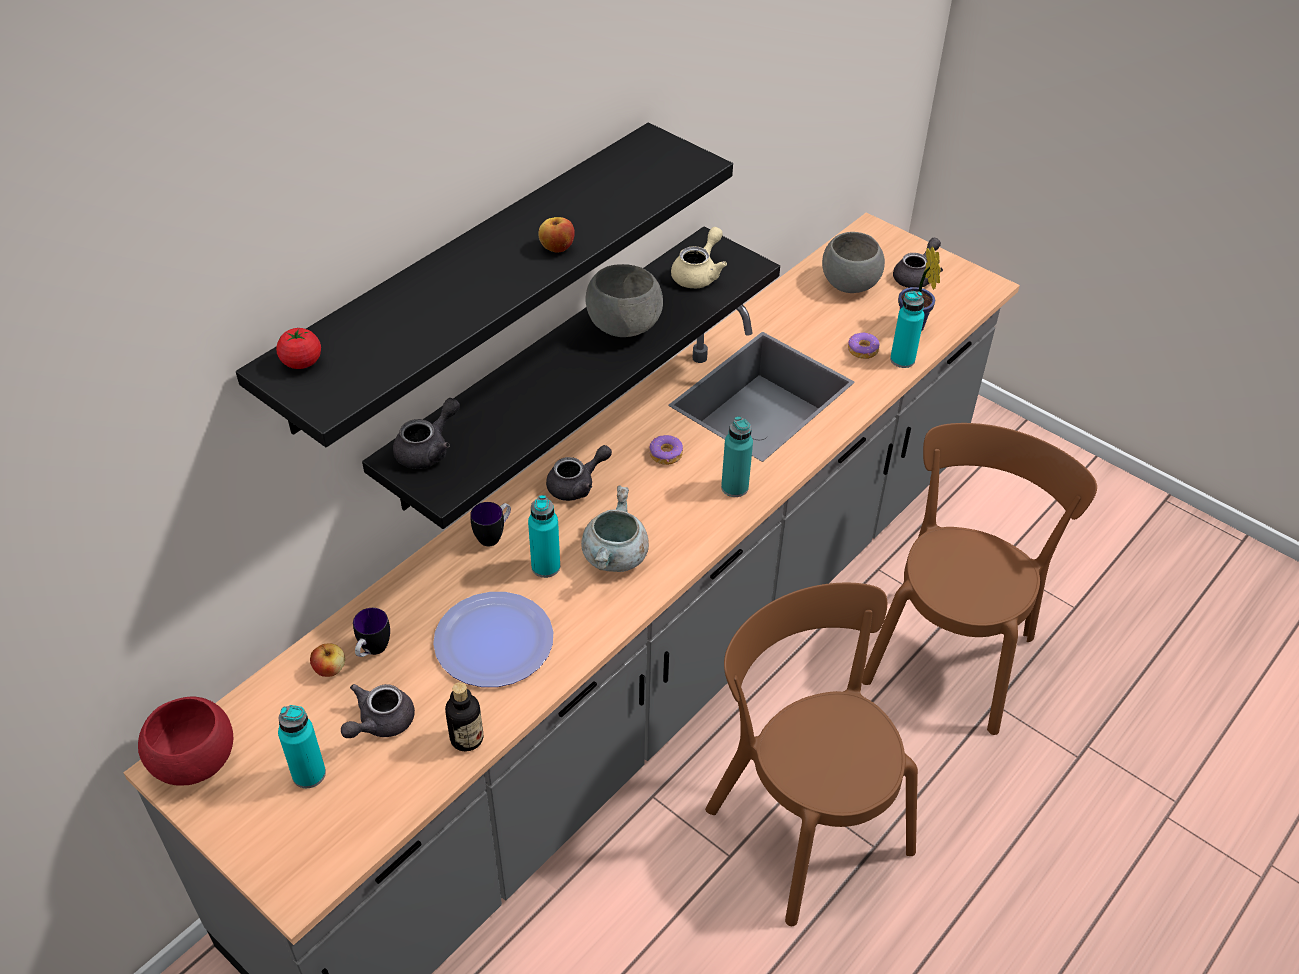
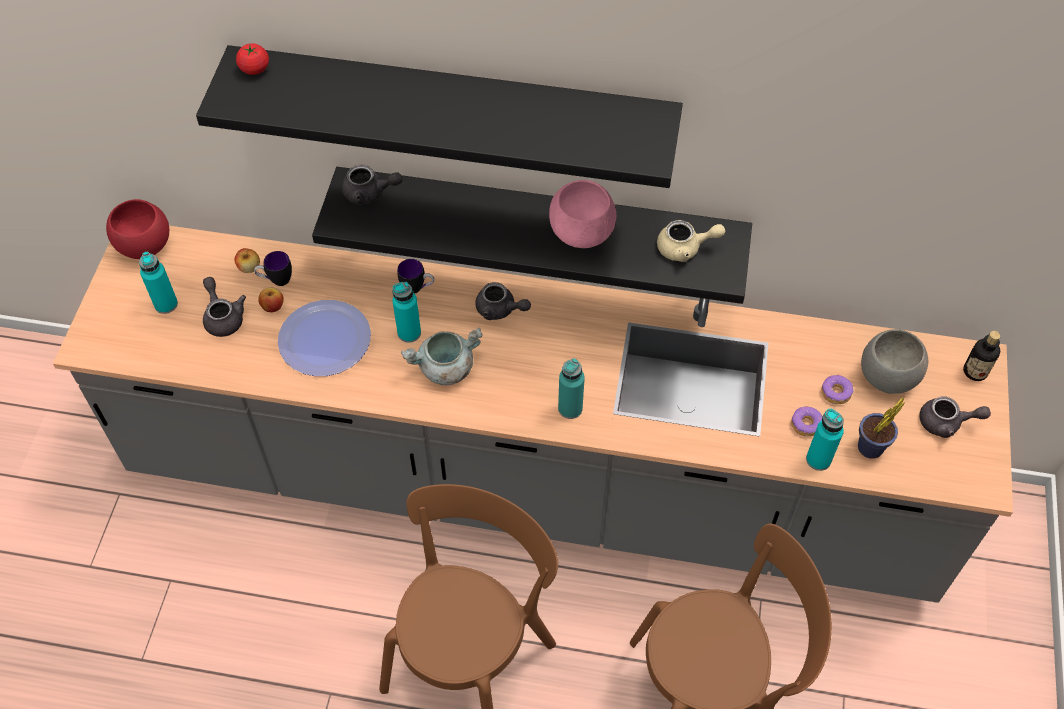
camera: 60 degrees right, 10 degrees up
(380, 723) = (223, 317): grey teapot -> grey teapot turned 60 degrees clockwise
(467, 738) = (237, 368): bottle -> bottle (975, 371)
(557, 247) = (471, 129): apple -> apple (272, 306)
(623, 326) = (582, 233): grey bowl -> pink bowl
(666, 454) = (572, 347): donut -> donut (835, 393)

